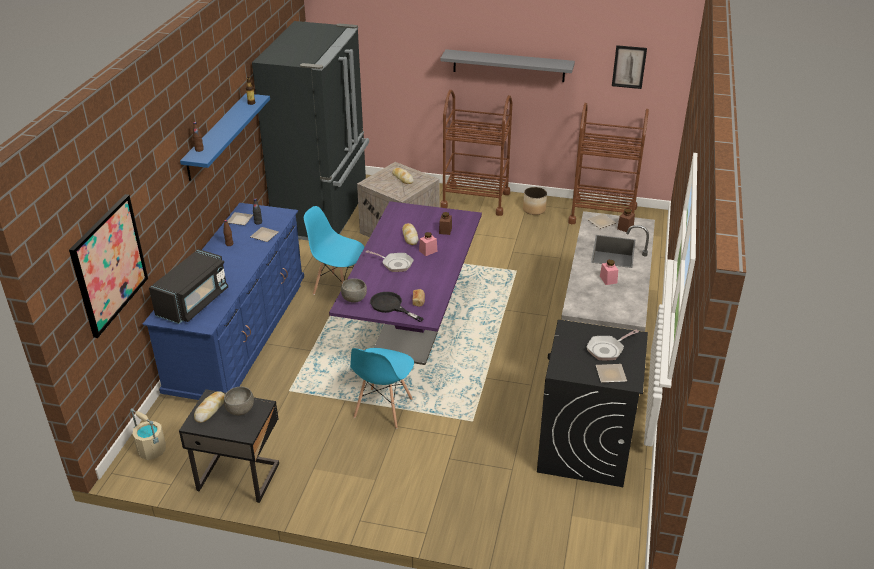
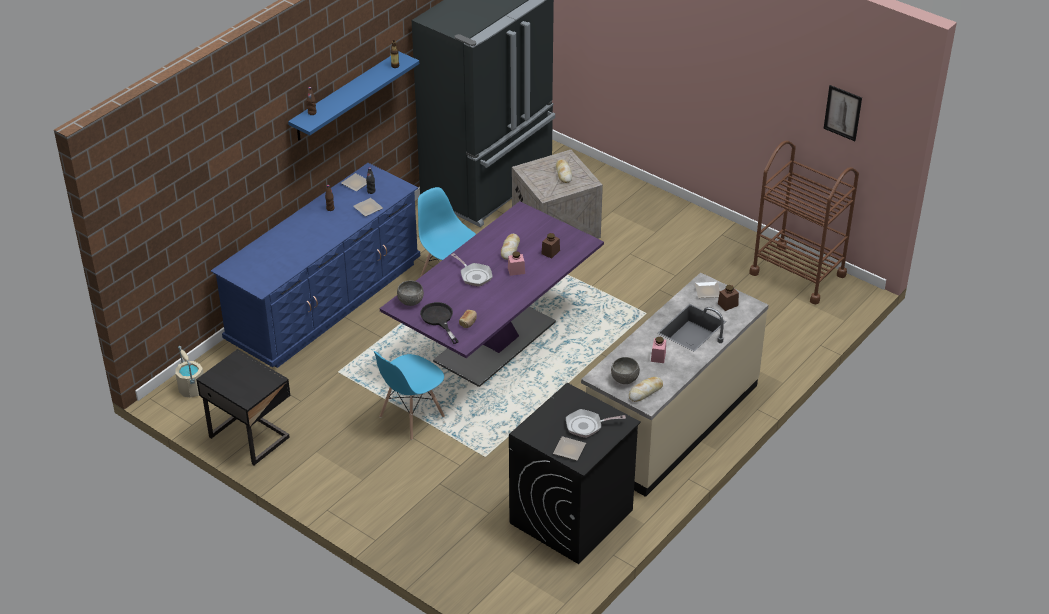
camera: 25 degrees right, 5 degrees up
(109, 265) = (181, 213): picture -> none
(193, 302) = (264, 262): black microwave -> none
(210, 409) = (231, 368): bread -> bread (645, 392)
(240, 410) = (254, 377): grey bowl -> grey bowl (624, 379)
(475, 200) = (665, 214): brown cart -> none
(508, 65) = (718, 73): grey shelf -> none
(534, 209) = (723, 244): planter -> none

